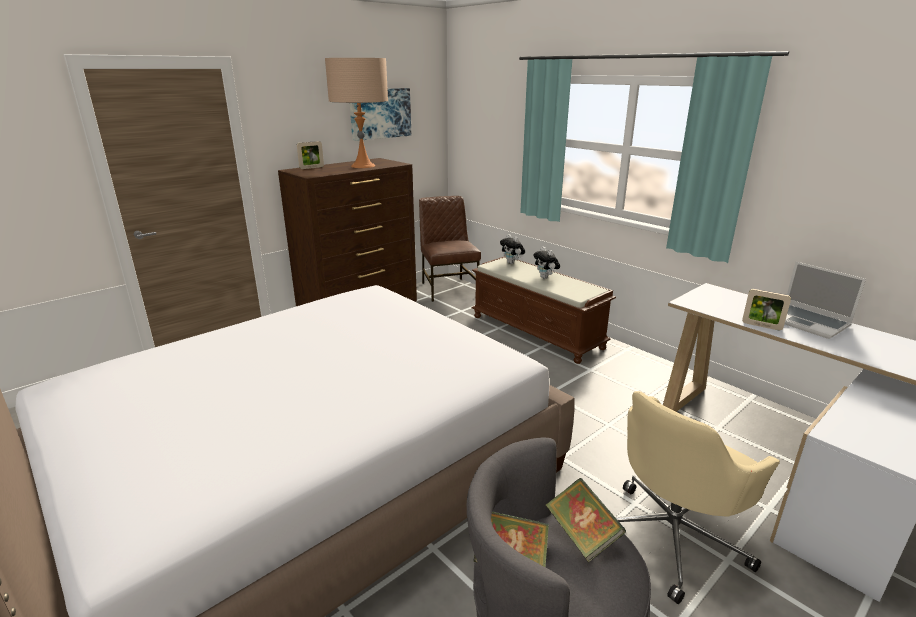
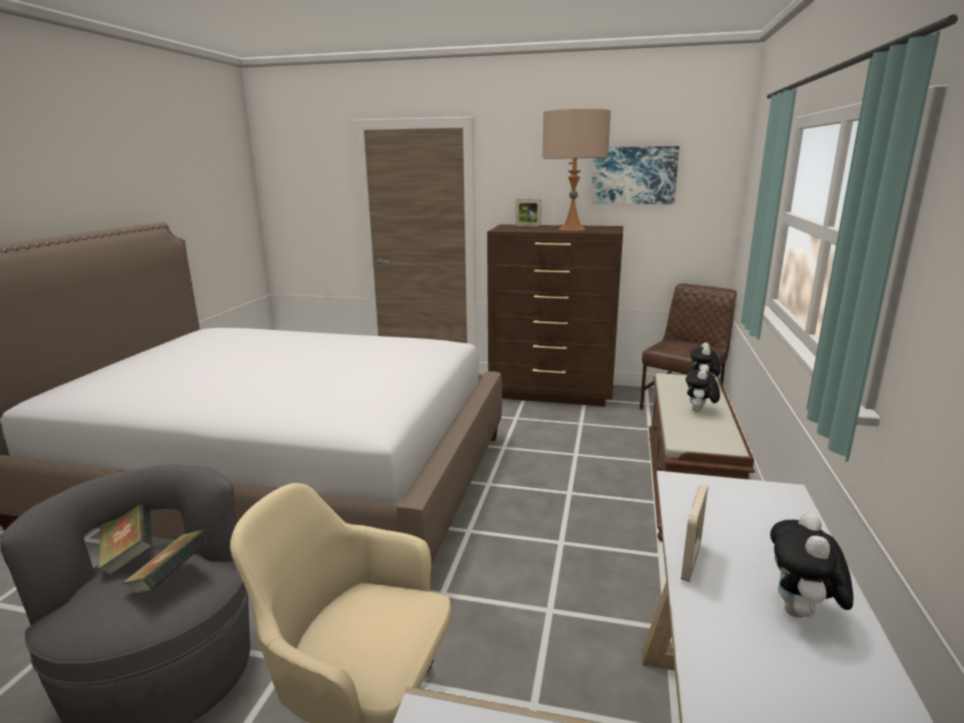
camera: 55 degrees right, 5 degrees down
(761, 326) = (691, 562): picture frame -> picture frame turned 150 degrees counterclockwise
(807, 322) = (801, 614): laptop -> plush toy

